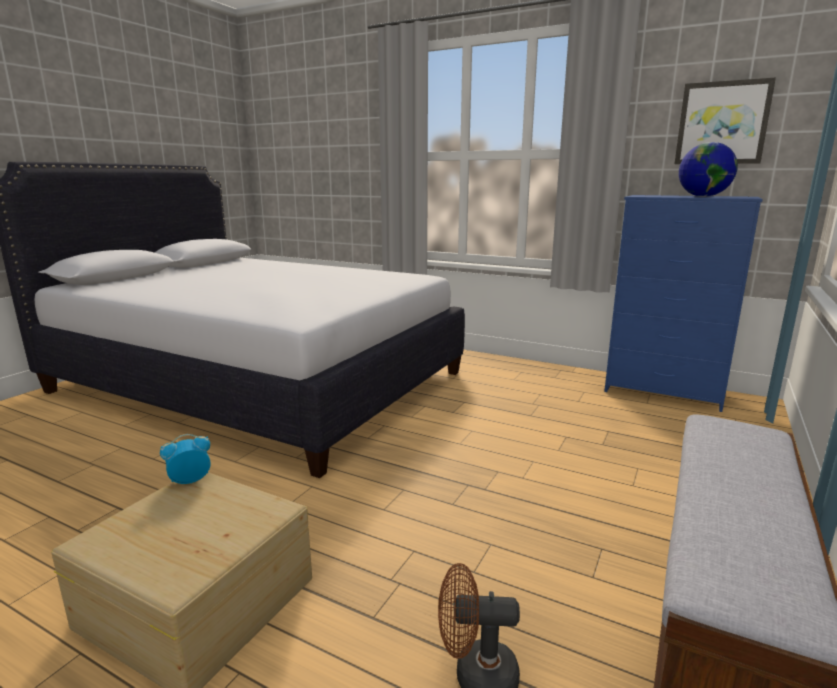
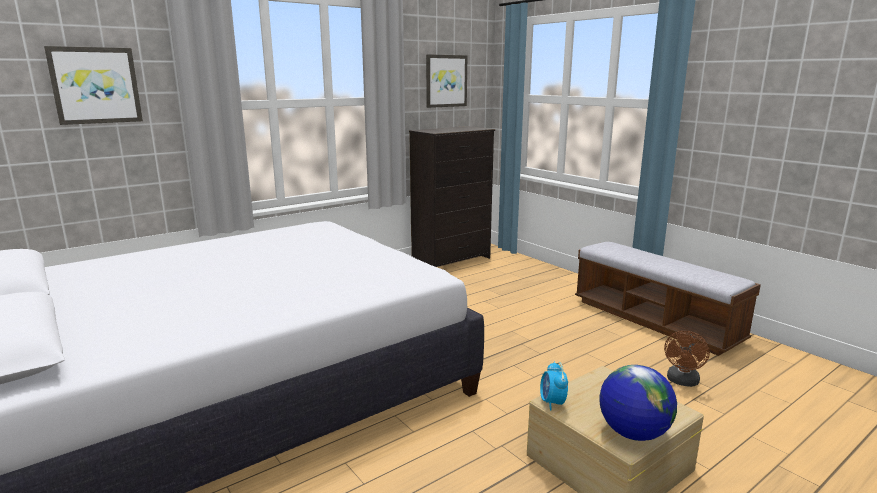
camera: 65 degrees left, 0 degrees up
(338, 139) = (95, 85): none -> picture
(664, 392) = (452, 260): blue dresser -> black dresser
(703, 196) = (460, 129): globe -> globe (633, 433)

